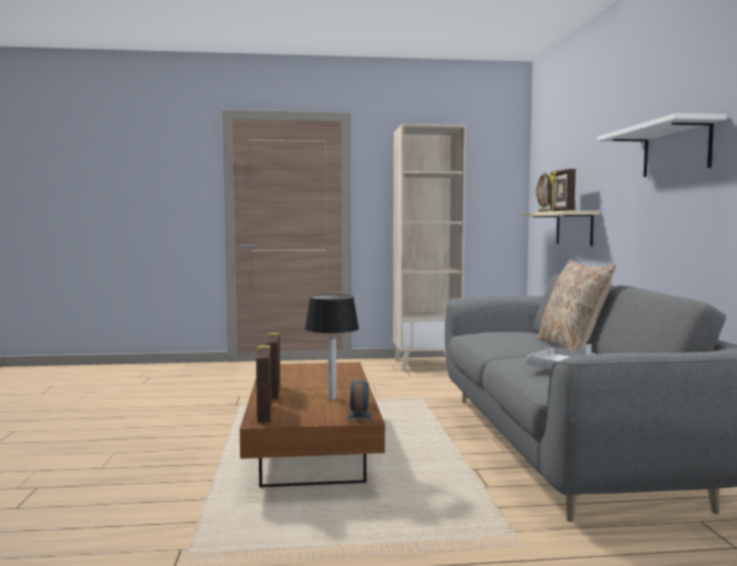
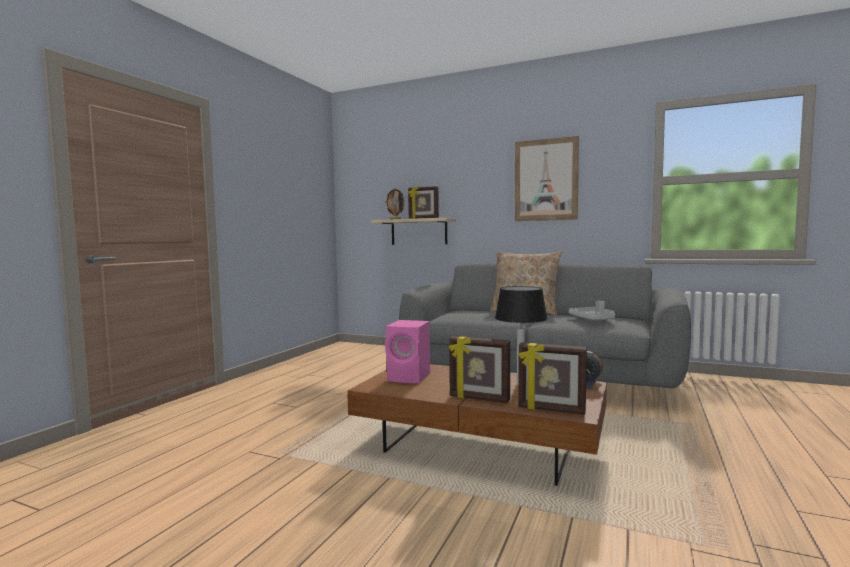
camera: 60 degrees left, 0 degrees up
(311, 370) = (410, 377): none -> pink speaker
(426, 364) = (303, 365): beige bookcase -> none
(676, 150) = (545, 180): white shelf -> picture

